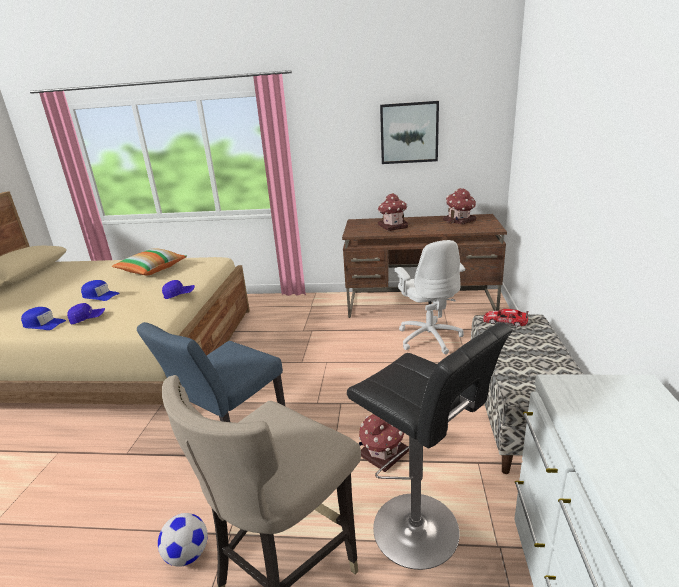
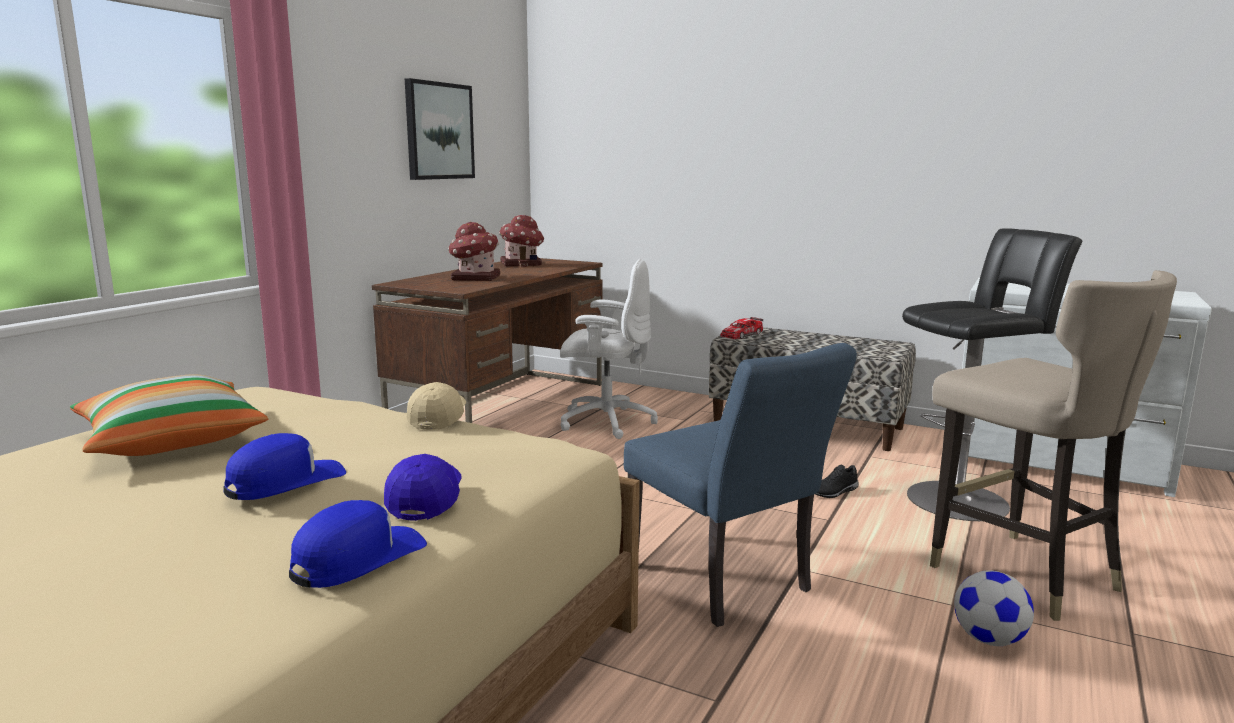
camera: 70 degrees left, 10 degrees down
(179, 294) = (438, 418): blue cap -> beige cap
(382, 454) = (835, 492): toy house -> black shoe

